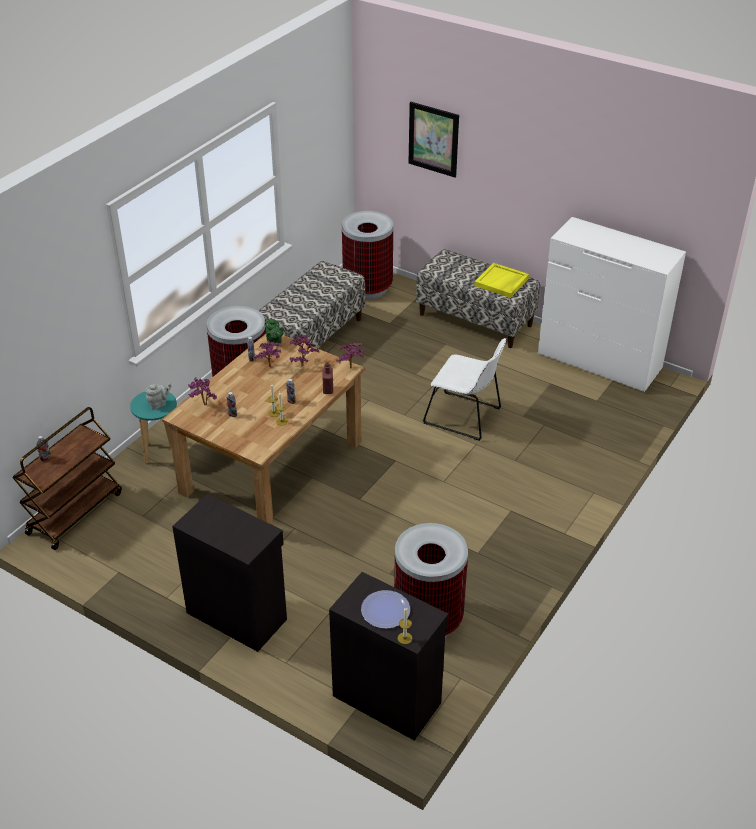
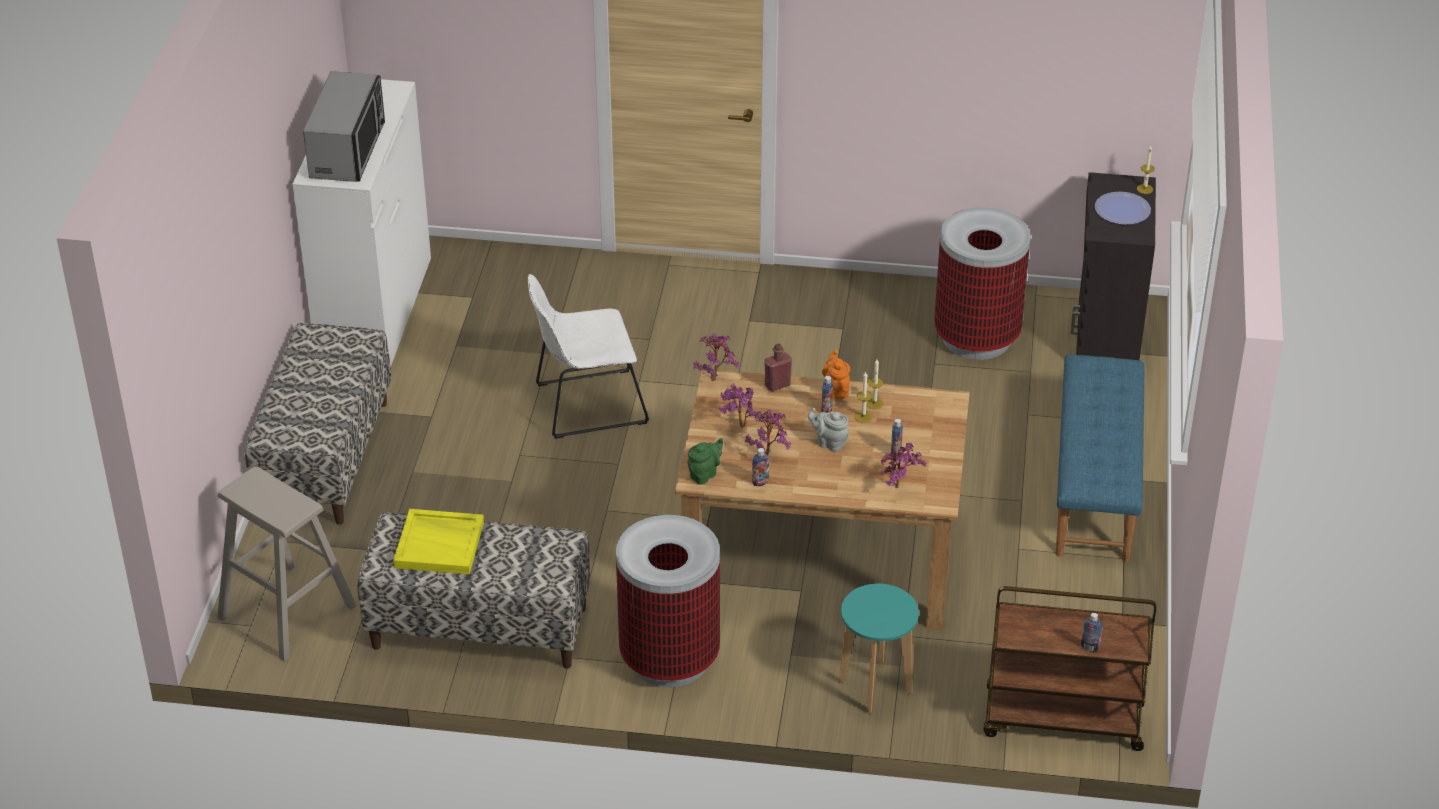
camera: 115 degrees left, 0 degrees up
(159, 404) = (876, 603): grey teapot -> grey teapot (829, 442)
(237, 614) = (1096, 487): black cabinet -> blue bench
(306, 410) = (836, 390): none -> orange teapot
(368, 288) = (286, 612): trash can -> beige stool
(433, 139) = (201, 298): picture -> none
(465, 417) = (586, 404): white chair -> white chair turned 105 degrees counterclockwise
(501, 282) = (324, 358): yellow tray -> yellow tray (440, 544)
(596, 238) = (348, 150): none -> microwave

